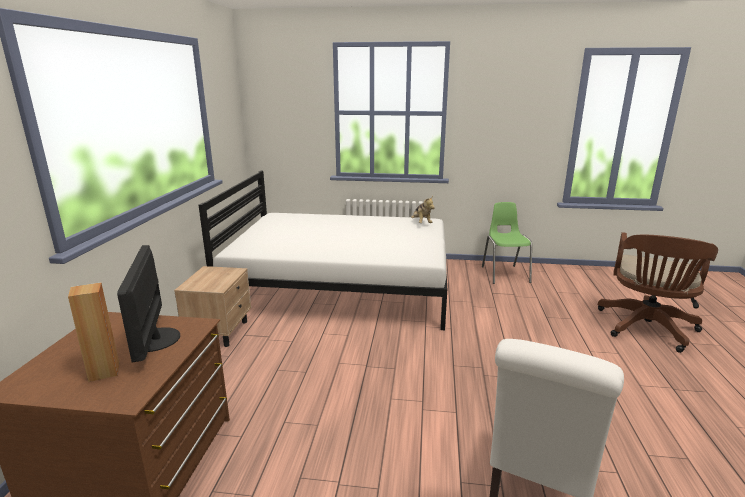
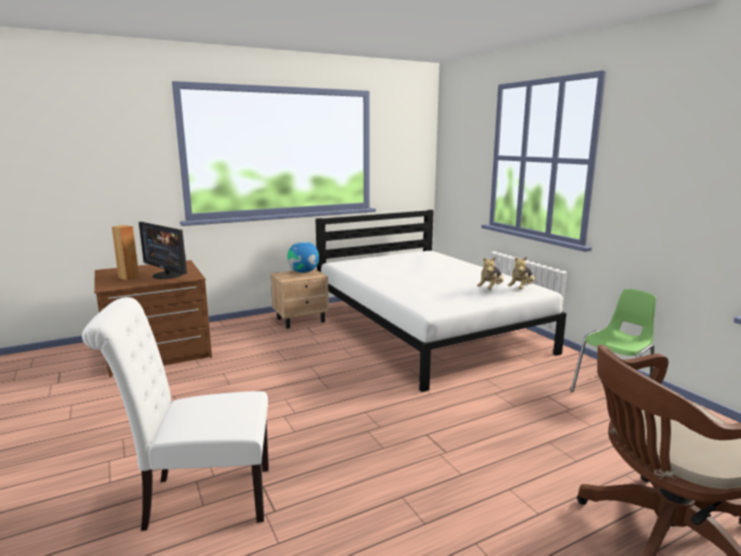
camera: 55 degrees right, 5 degrees down
(153, 340) = (167, 275): monitor -> monitor turned 90 degrees counterclockwise
(208, 273) = (303, 272): none -> globe
(408, 230) = (490, 289): none -> plush toy

